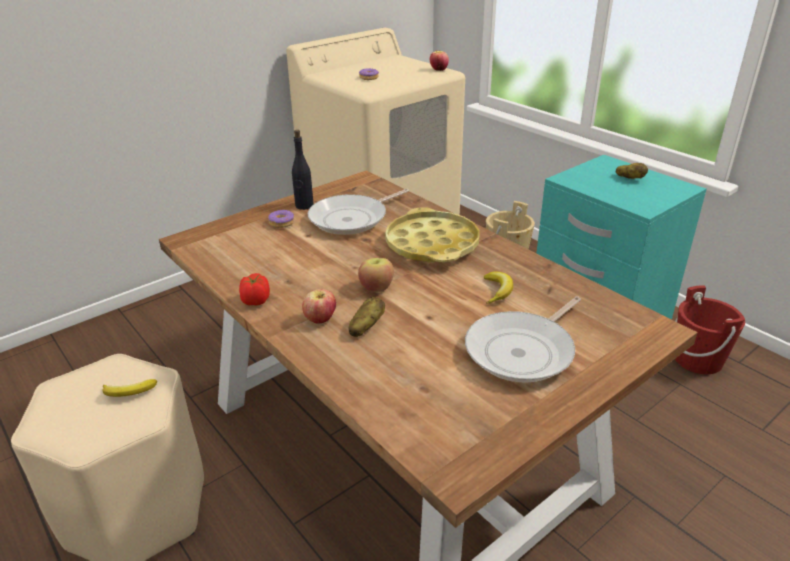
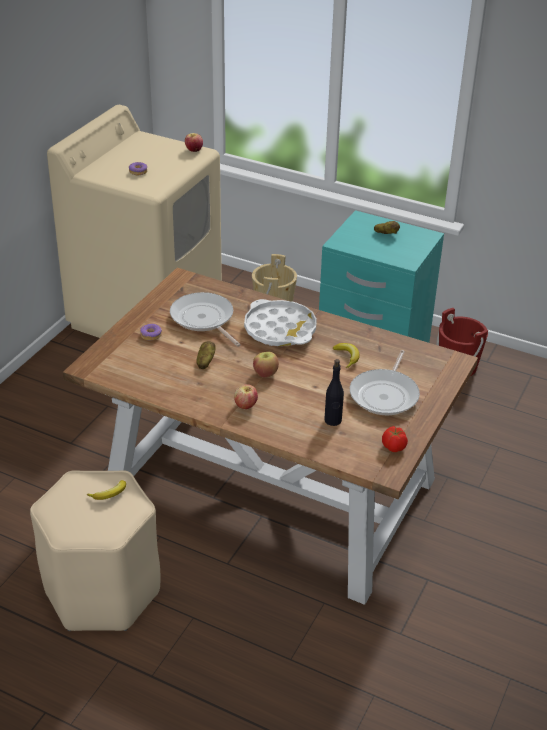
camera: 25 degrees left, 5 degrees up
(255, 301) = (189, 403): tomato -> tomato (393, 447)
(304, 206) = (155, 315): black bottle -> black bottle (333, 420)
(352, 219) = (204, 319): frying pan -> frying pan turned 120 degrees clockwise
(366, 327) = (280, 403): potato -> potato (205, 362)
(432, 244) = (280, 329): yellow tray -> white tray

